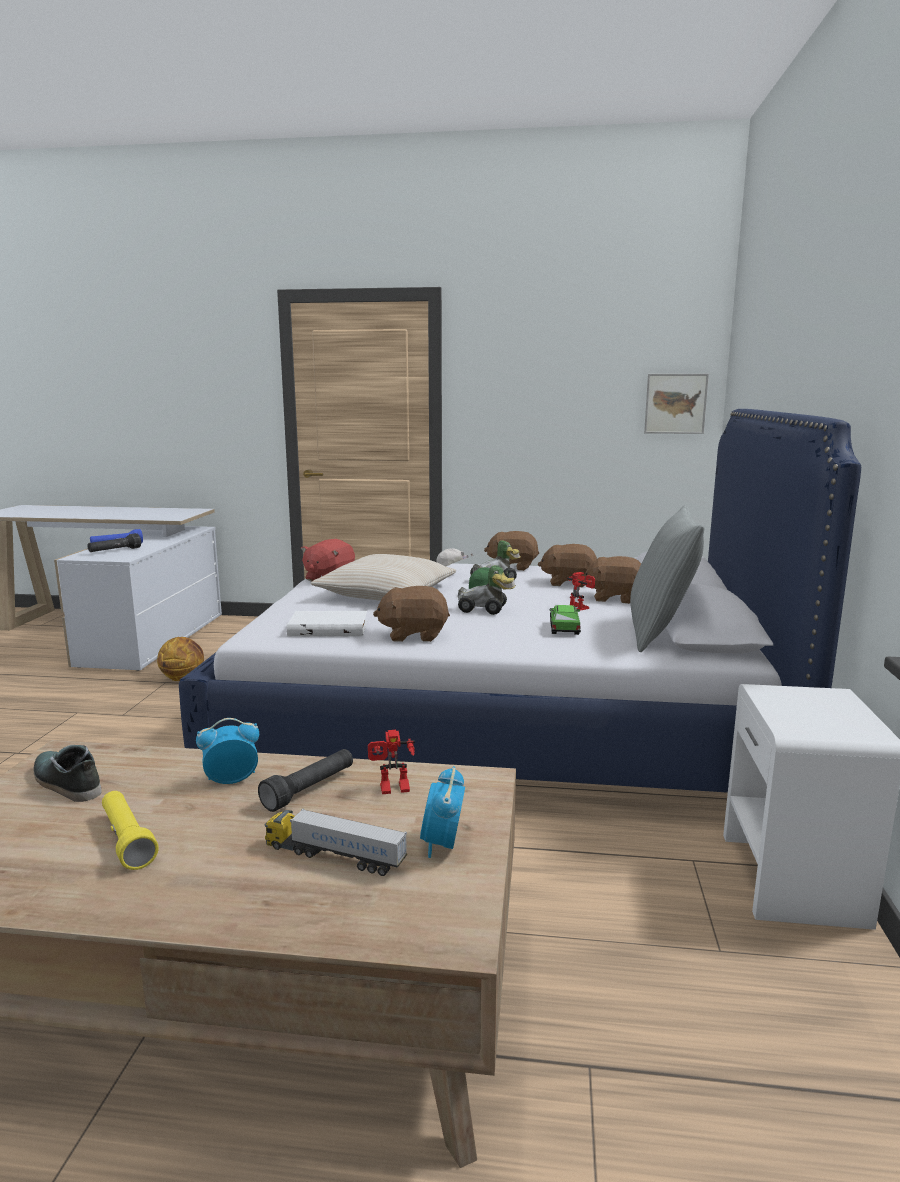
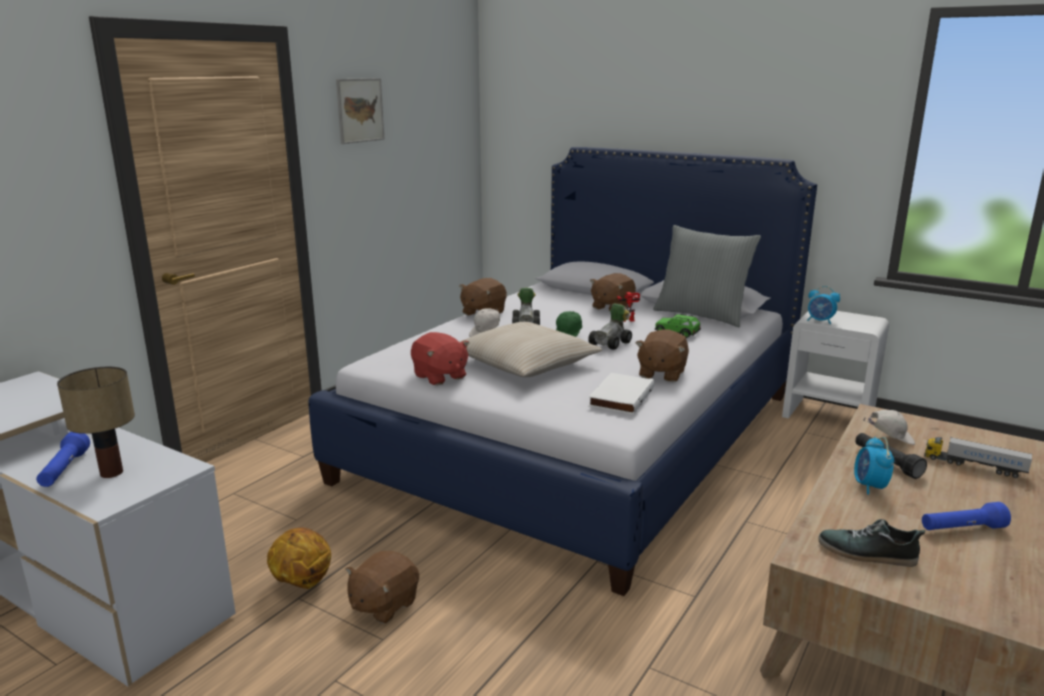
camera: 65 degrees left, 5 degrees up
(66, 782) = (867, 553): shoe -> shoe turned 45 degrees clockwise
(115, 551) = (110, 473): black flashlight -> table lamp
(127, 840) = (962, 529): yellow flashlight -> blue flashlight
(334, 856) = (974, 466): toy truck -> toy truck turned 75 degrees clockwise
(393, 790) = (888, 439): toy robot -> white cap
(442, 844) = (956, 437): alarm clock -> alarm clock (820, 321)
(569, 583) = (556, 309): brown plush toy -> brown plush toy (383, 604)
(675, 403) = (458, 141): picture -> picture (360, 110)

